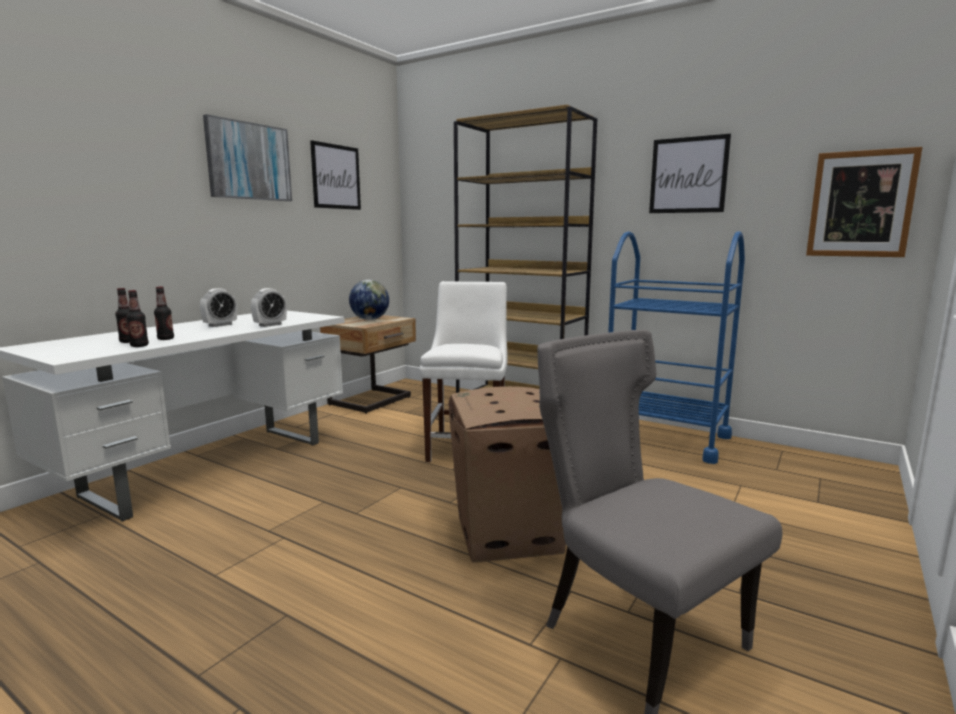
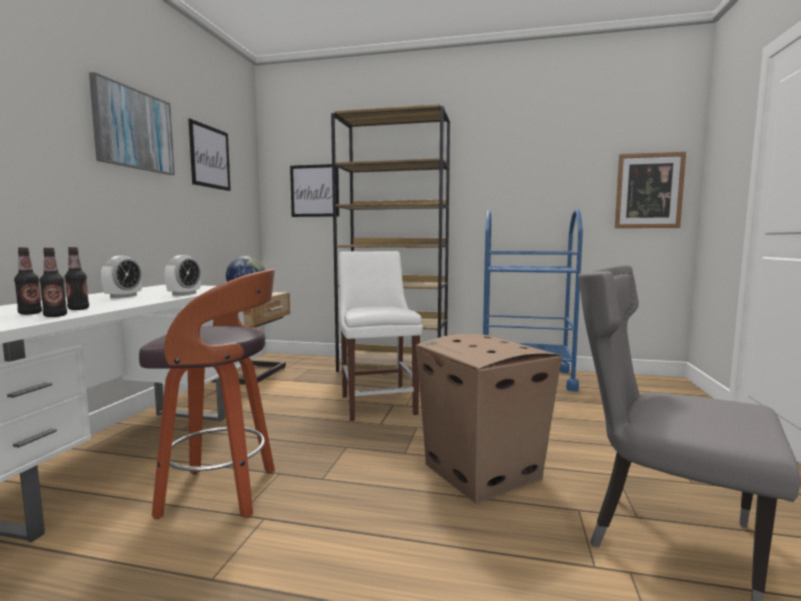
camera: 20 degrees left, 5 degrees down
(269, 510) = (222, 493): none -> stool
(688, 175) = (525, 168): picture -> picture (314, 191)

